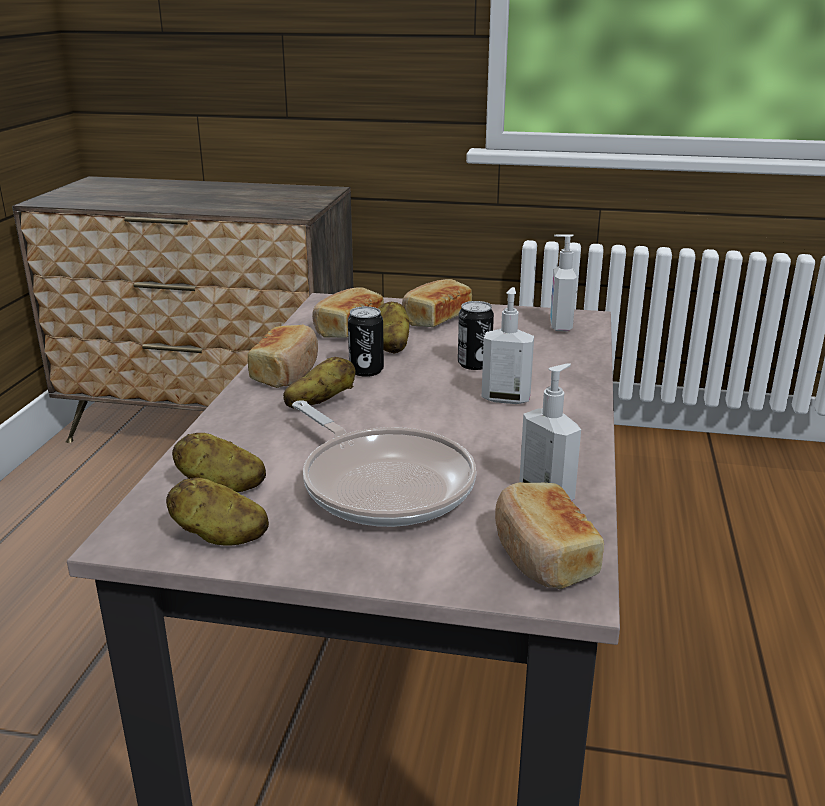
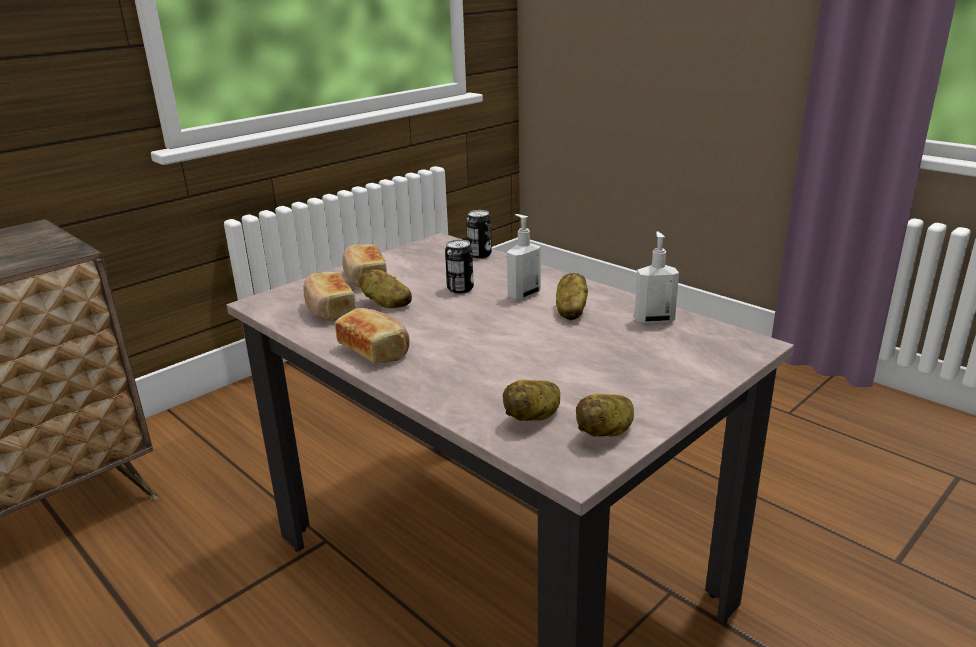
camera: 55 degrees left, 0 degrees up
(320, 403) = (447, 351): potato -> potato (570, 311)
(366, 370) = (417, 323): can -> can (479, 254)
(383, 483) = (592, 361): frying pan -> none
(542, 556) = (717, 341): bread -> none
(559, 326) = (441, 250): soap dispenser -> none

